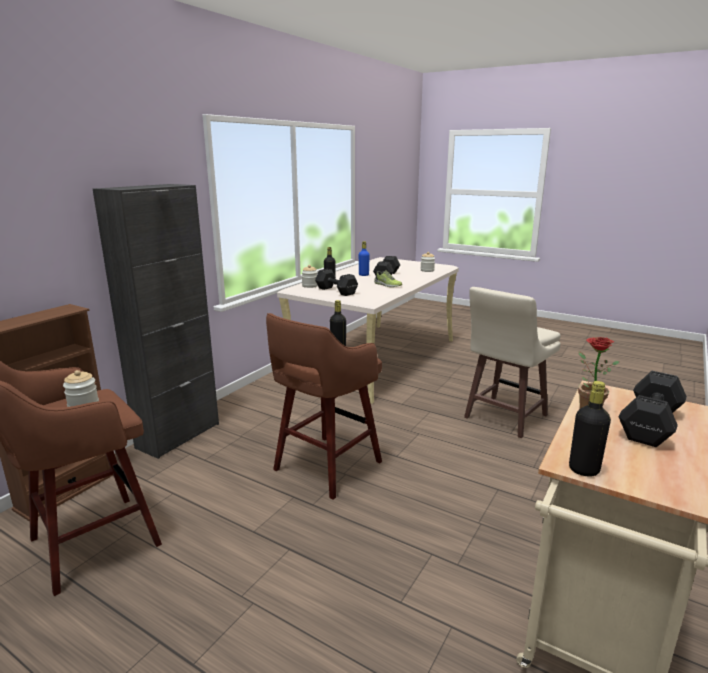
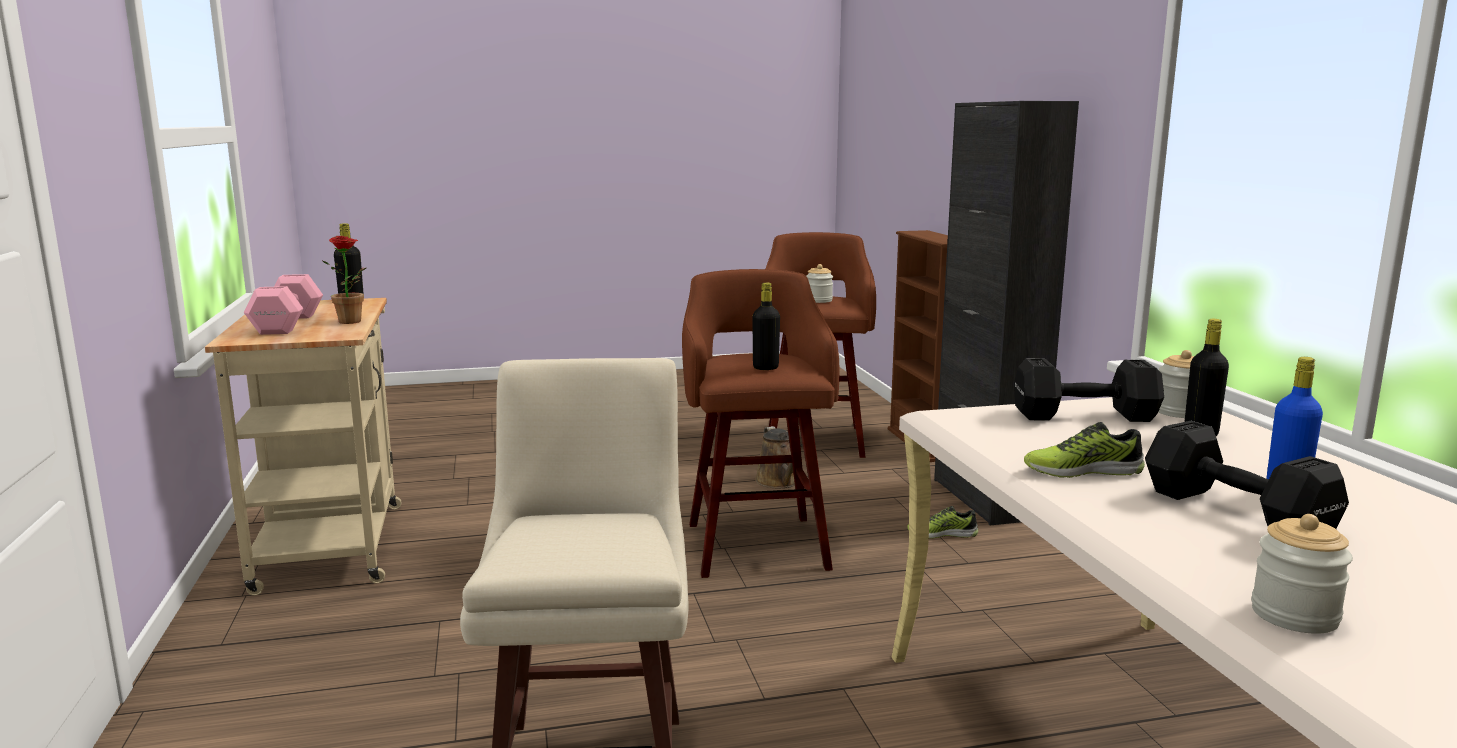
camera: 135 degrees right, 5 degrees down
(220, 507) = (779, 482): none -> brown watering can
(245, 430) = (942, 534): none -> shoe
(651, 424) = (286, 325): black dumbbell -> pink dumbbell

